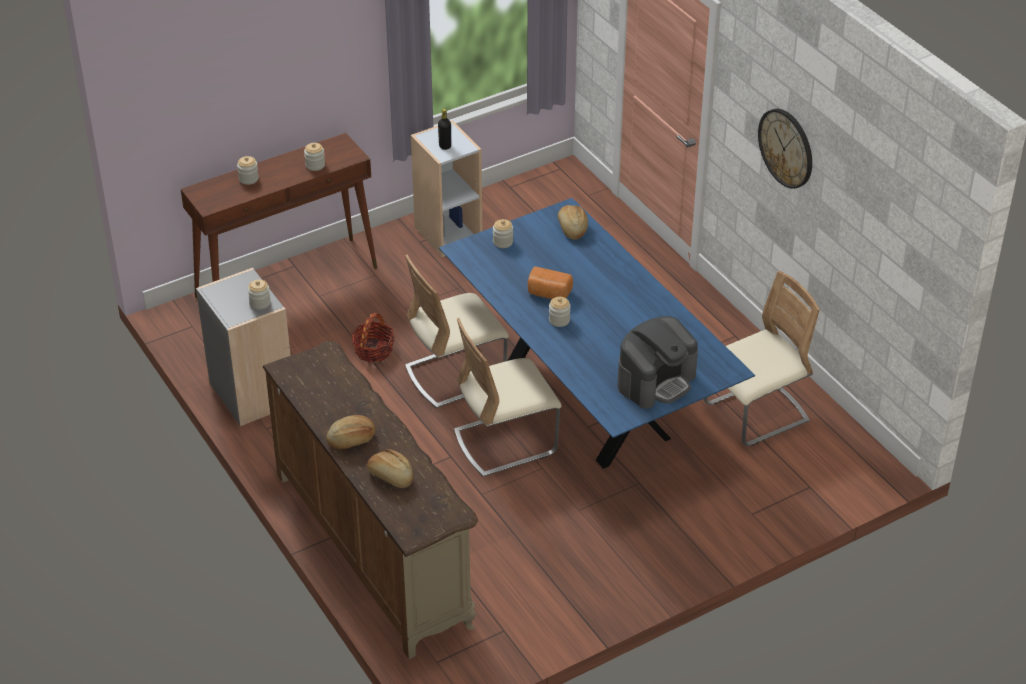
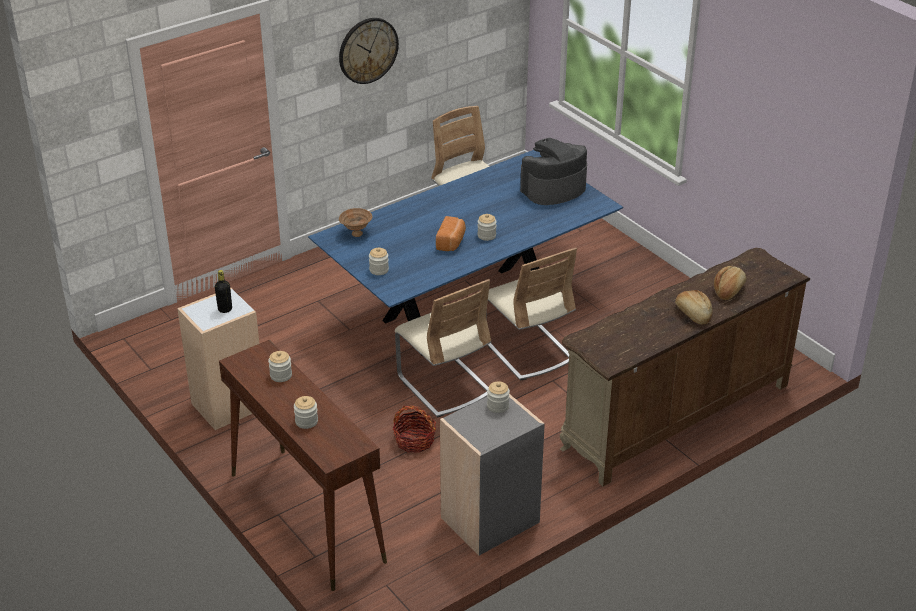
camera: 95 degrees left, 5 degrees down
(571, 228) = (356, 234): bread -> brown bowl
(656, 381) = (553, 189): coffee machine -> coffee machine turned 75 degrees counterclockwise

